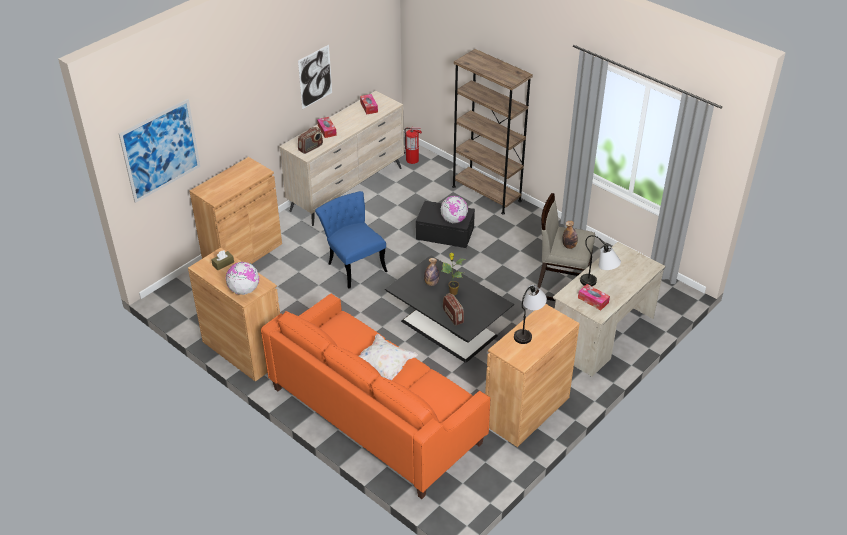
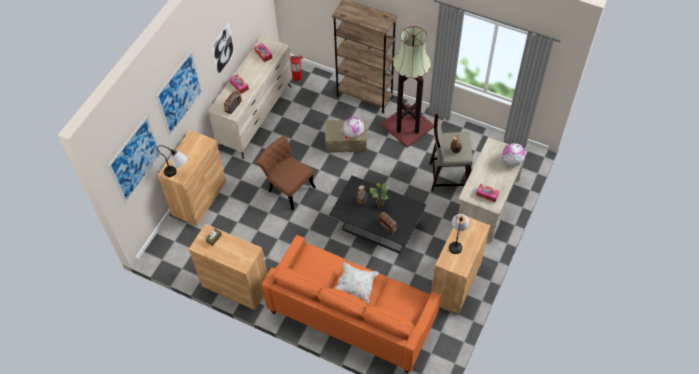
camera: 15 degrees left, 15 degrees up
(241, 99) = (179, 93): none -> picture
(244, 290) = (240, 259): globe -> globe (511, 161)
(353, 264) = (288, 187): blue chair -> brown chair
(445, 233) = (346, 141): black storage box -> beige storage box
(528, 233) = (407, 126): none -> floor lamp
(598, 285) = (486, 180): table lamp -> table lamp (178, 173)

